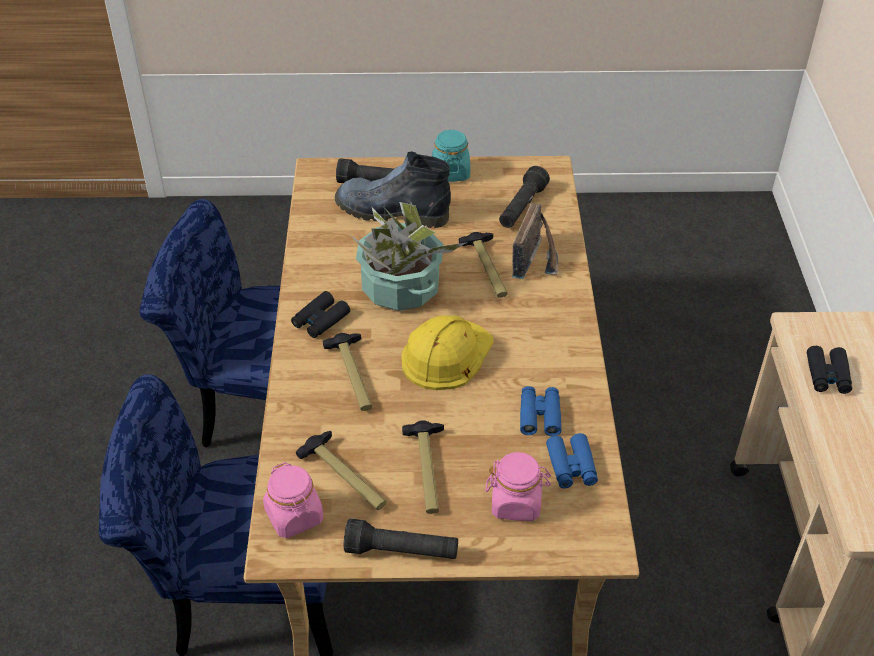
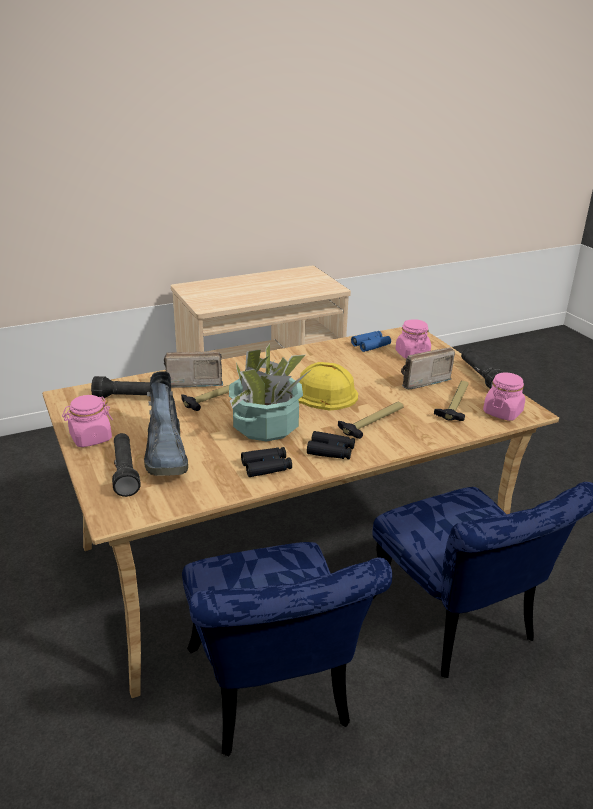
camera: 115 degrees left, 15 degrees down
(427, 471) = (420, 381): hammer -> radio
(450, 172) = (90, 438): turquoise jar -> pink jar
(539, 415) = (343, 358): blue binoculars -> none
(827, 375) = (240, 299): black binoculars -> black binoculars (266, 467)

